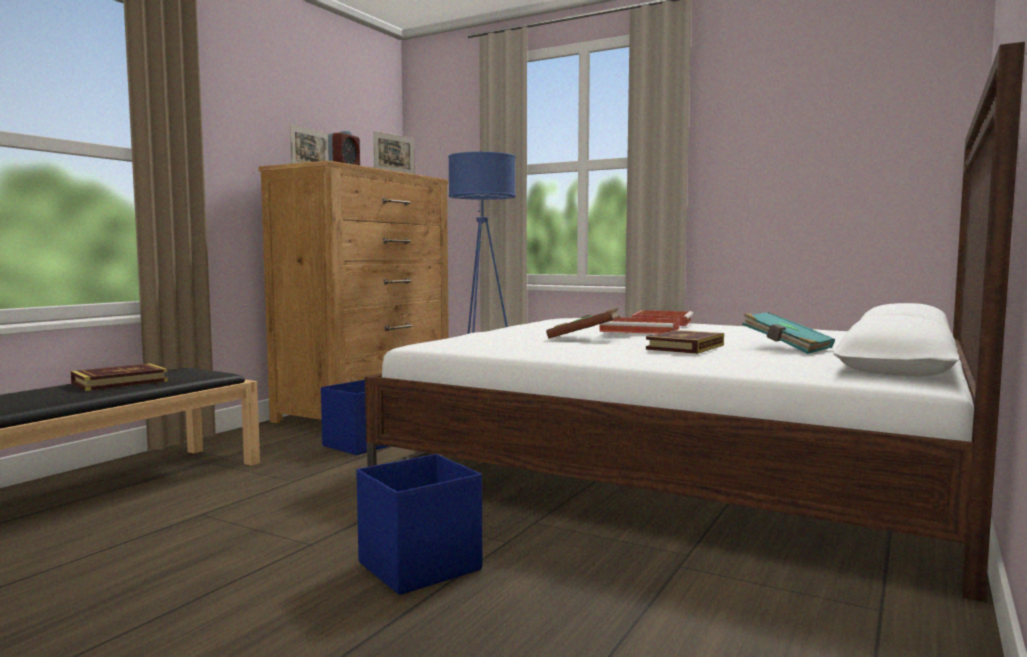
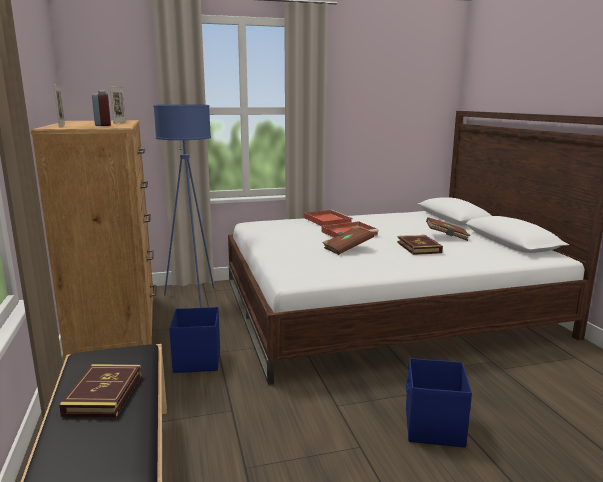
camera: 45 degrees left, 10 degrees up
(786, 348) = (446, 237): turquoise book -> brown book

